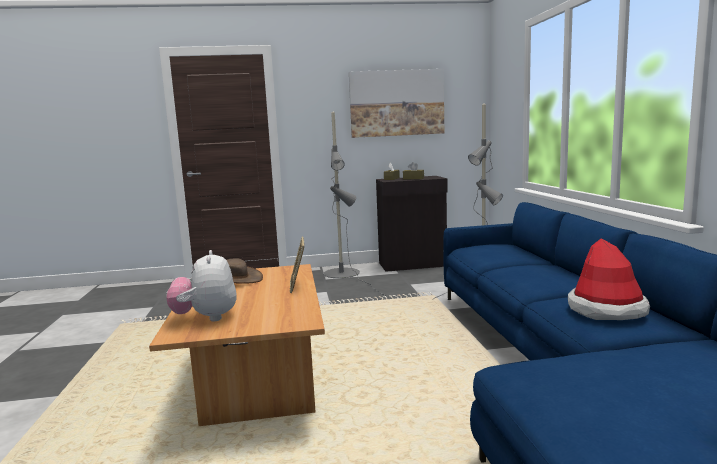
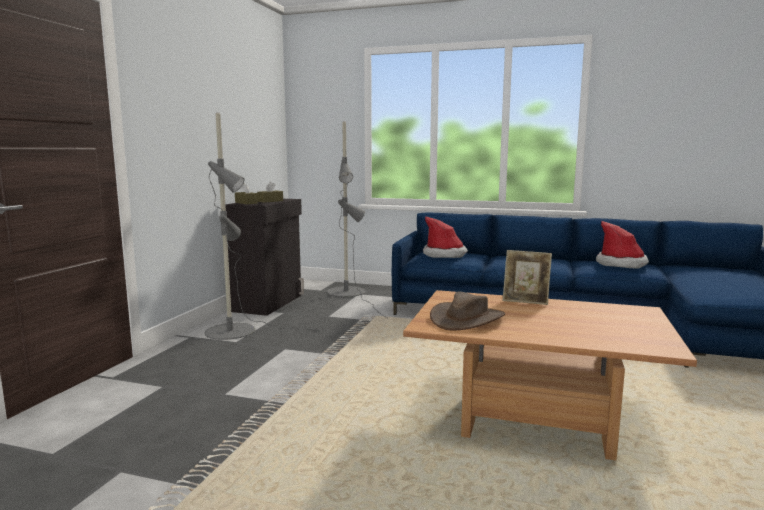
camera: 65 degrees left, 0 degrees up
(206, 318) = (614, 336): plush toy -> none
(396, 103) = (231, 110): picture -> none
(493, 250) = (444, 254): none -> hat

